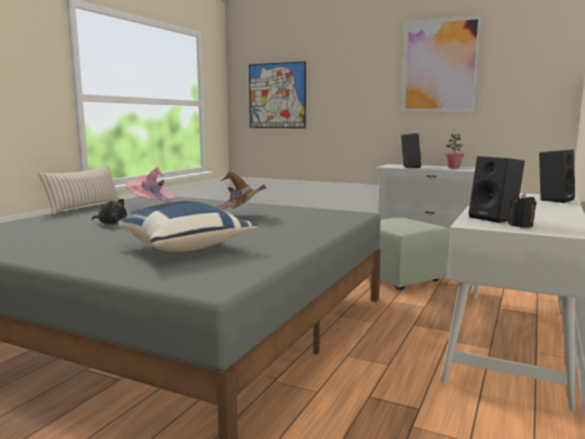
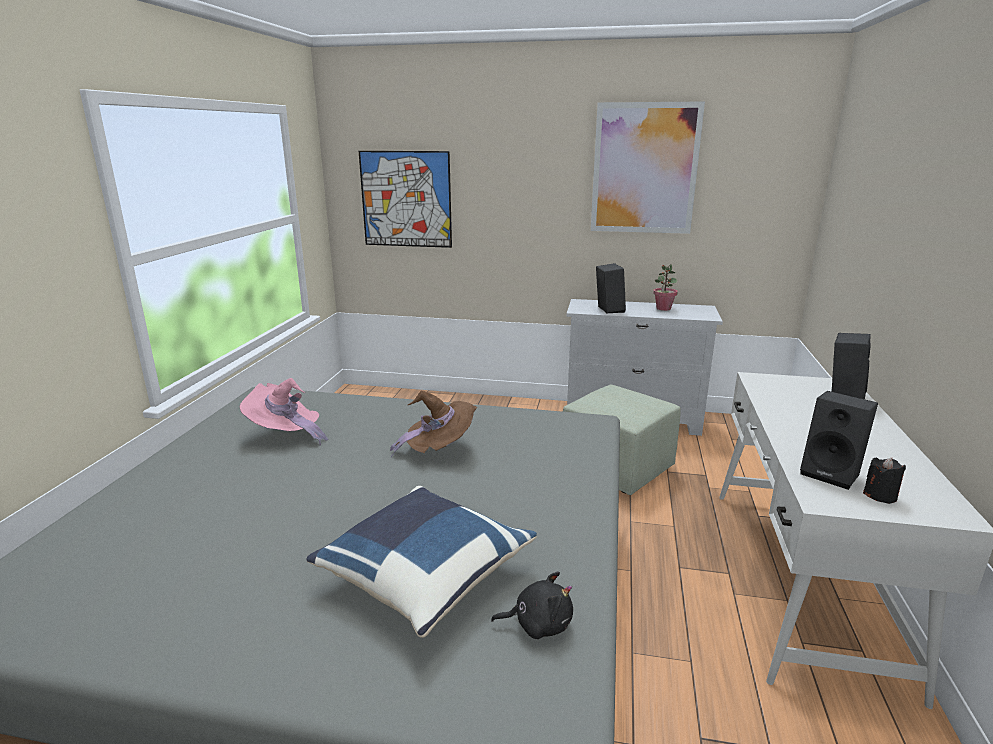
camera: 15 degrees left, 10 degrees up
(84, 207) = (170, 446): beige pillow -> none
(111, 223) = (252, 502): black plush toy -> black plush toy (538, 624)

